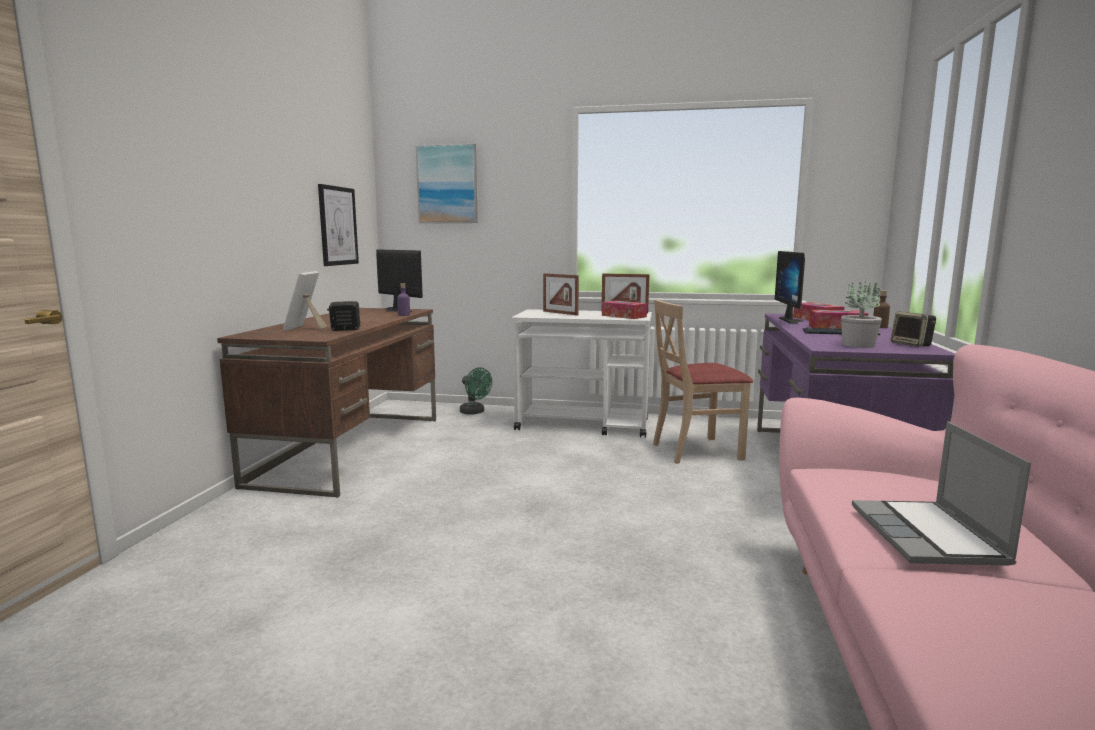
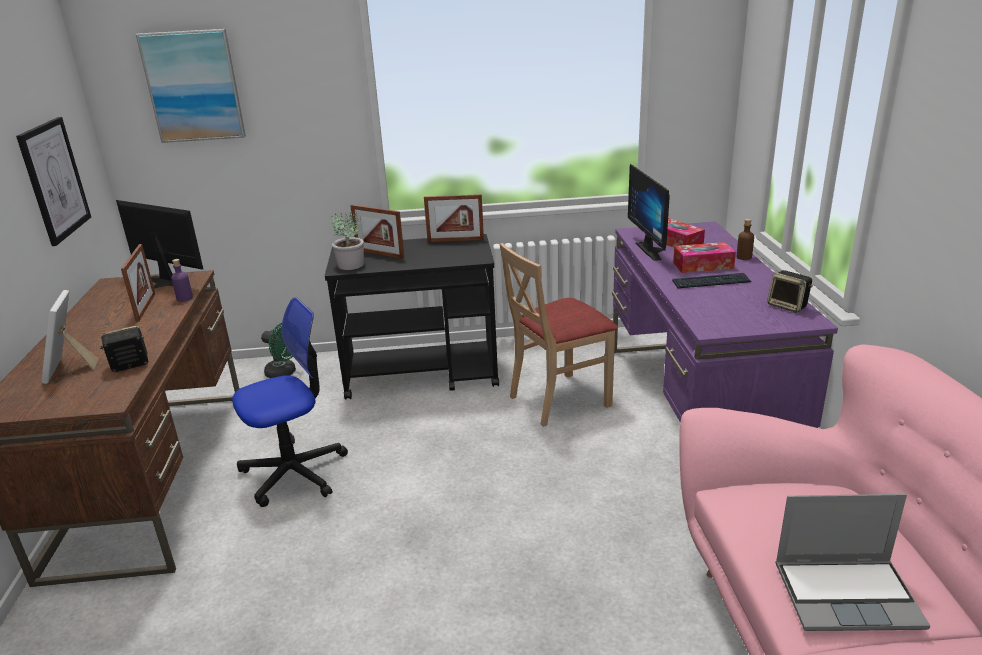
camera: 15 degrees left, 15 degrees up
(375, 316) = (146, 307): none -> picture frame
(455, 461) = (294, 472): none -> office chair
(584, 425) = (423, 374): white cart -> black cart
(623, 316) = (459, 254): tissue box -> none
(859, 345) = (739, 316): potted plant -> potted plant (351, 265)
(929, 536) = (848, 595): laptop -> laptop turned 75 degrees counterclockwise

